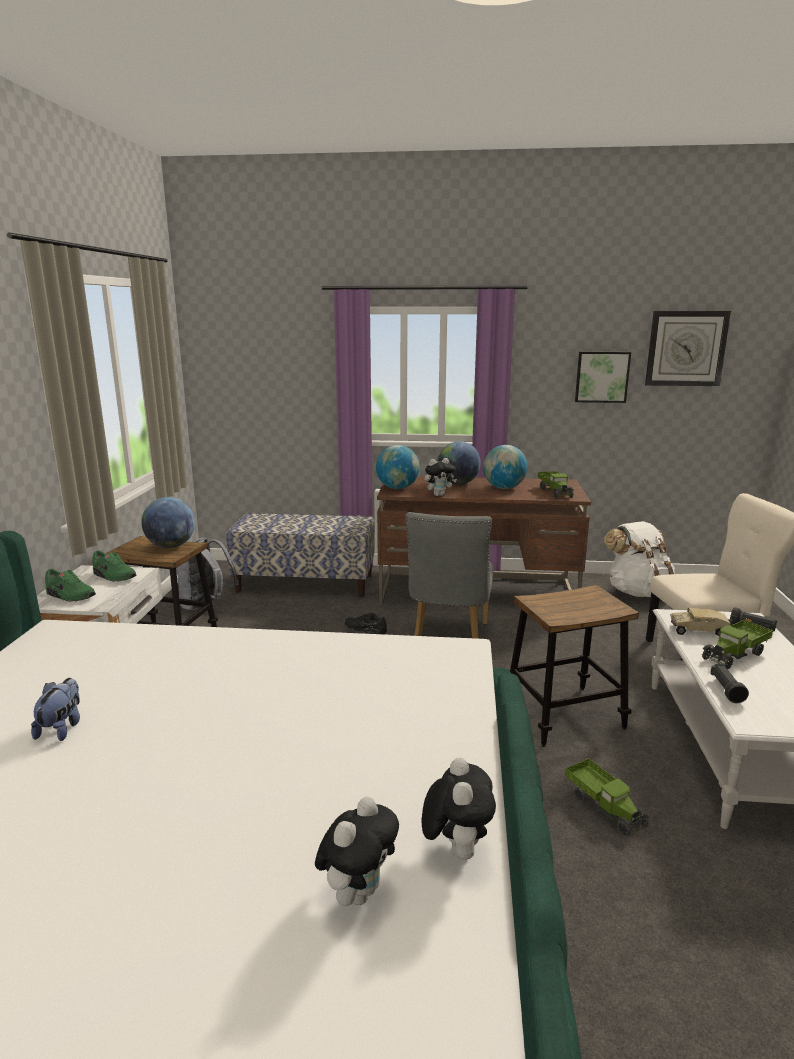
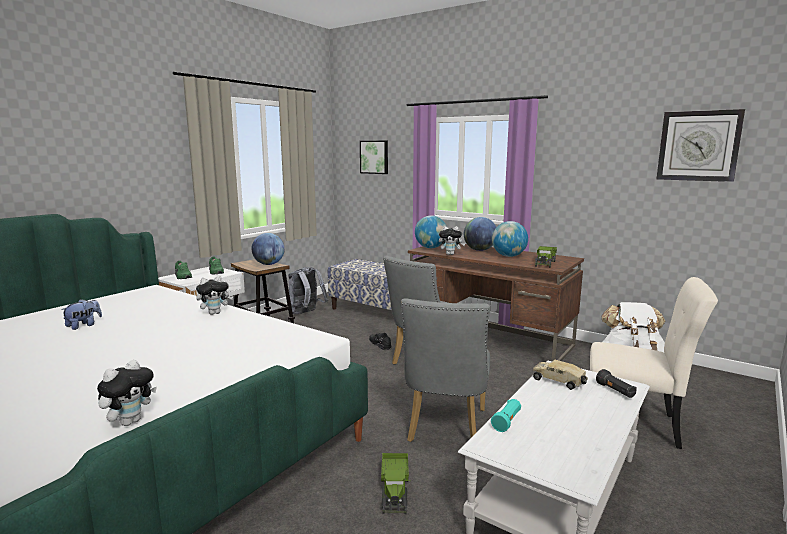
camera: 30 degrees right, 5 degrees down
(358, 892) = (60, 420): plush toy -> plush toy (215, 313)
(564, 716) = (445, 429): stool -> grey chair
(601, 377) = (616, 171): picture -> picture (374, 157)
(726, 690) = (507, 421): black flashlight -> turquoise flashlight
(735, 654) = (561, 403): toy truck -> none

